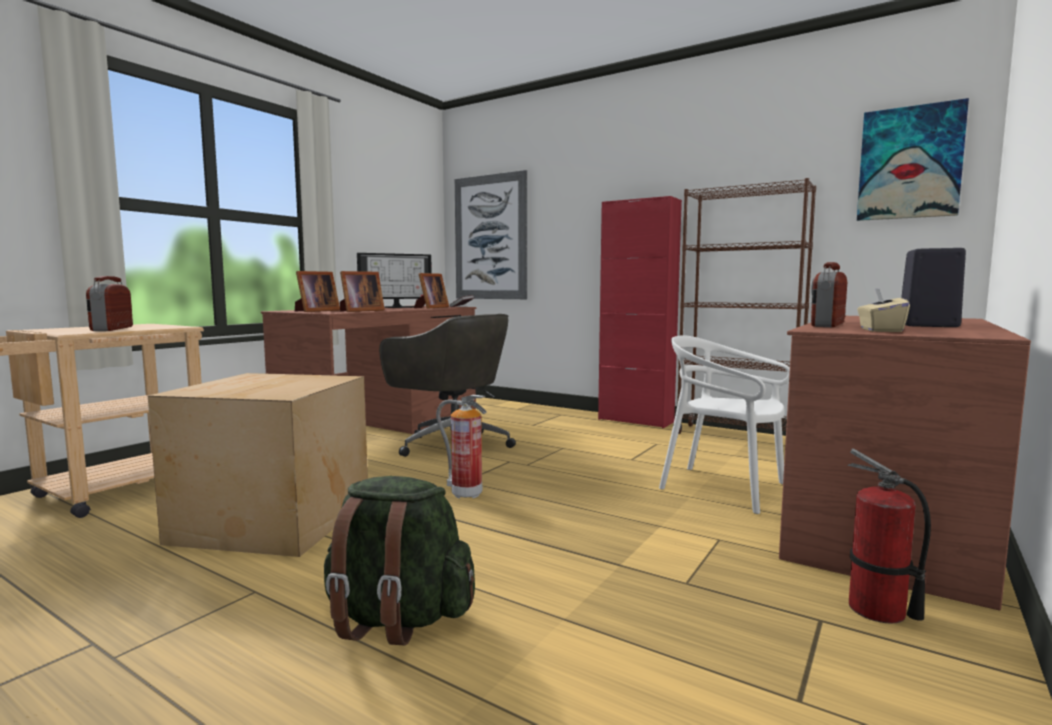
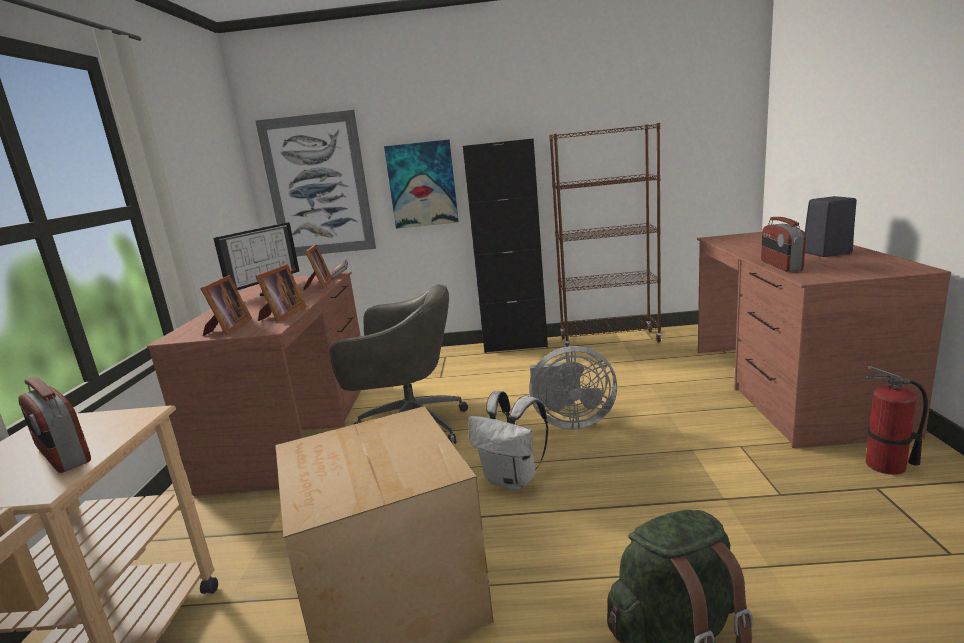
camera: 30 degrees left, 10 degrees up
(465, 494) = (513, 480): fire extinguisher -> white backpack
(582, 476) = (570, 422): none -> grey fan
(635, 420) = (515, 345): red cabinet -> black cabinet
(723, 488) = (675, 396): white chair -> none
(880, 330) = (843, 271): beige tissue box -> none
(909, 163) = (711, 104): picture -> picture (422, 184)

